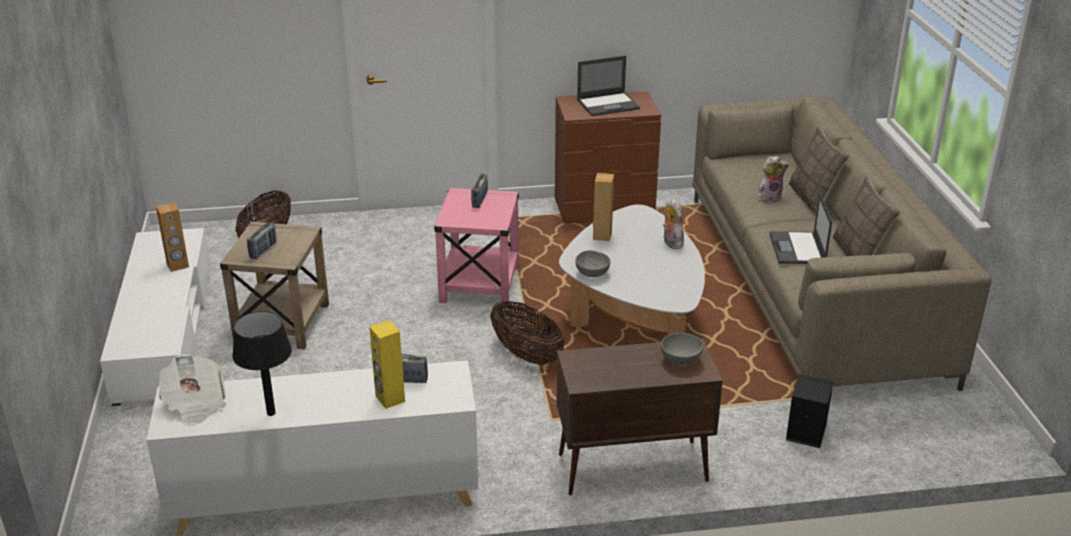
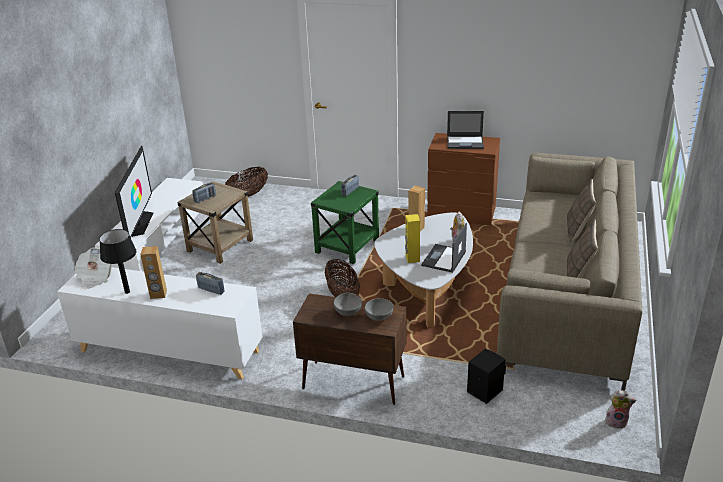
camera: 25 degrees right, 0 degrees up
(151, 312) = (139, 223): none -> television
(178, 265) = (172, 200): brown speaker -> brown speaker (158, 294)
(389, 399) = (194, 299): yellow speaker -> yellow speaker (412, 259)
(479, 285) = (347, 247): pink side table -> green side table
(592, 273) = (390, 251): grey bowl -> grey bowl (348, 311)
(769, 197) = (546, 224): plush toy -> plush toy (616, 421)
(797, 249) = (536, 262): laptop -> laptop (444, 259)

